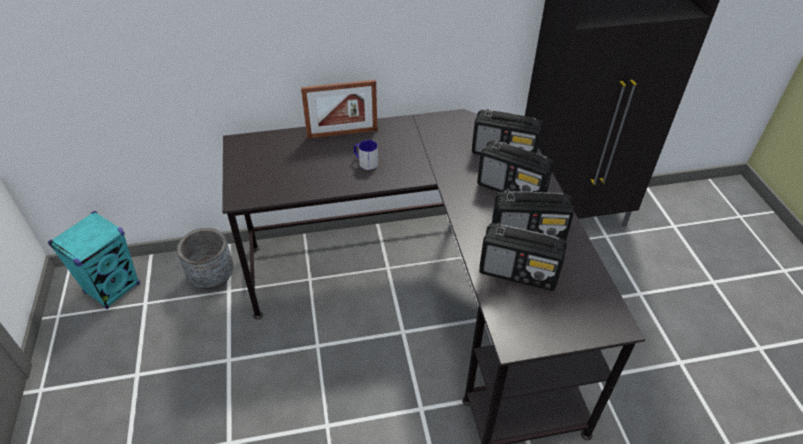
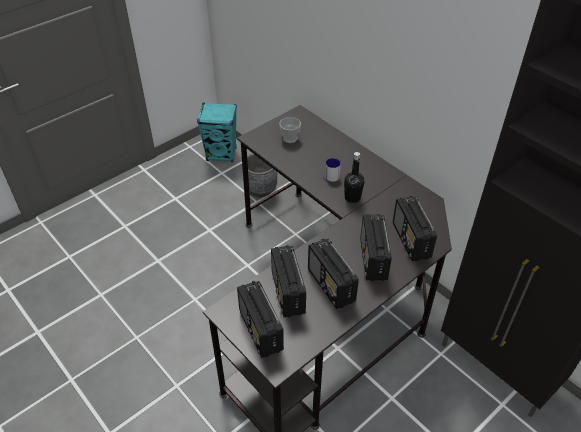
camera: 60 degrees right, 0 degrees up
(274, 168) = (290, 138): none -> cup
(342, 133) = (351, 151): picture frame -> none
(414, 163) = (352, 198): none -> black bottle
(561, 319) = (261, 331): none -> radio

